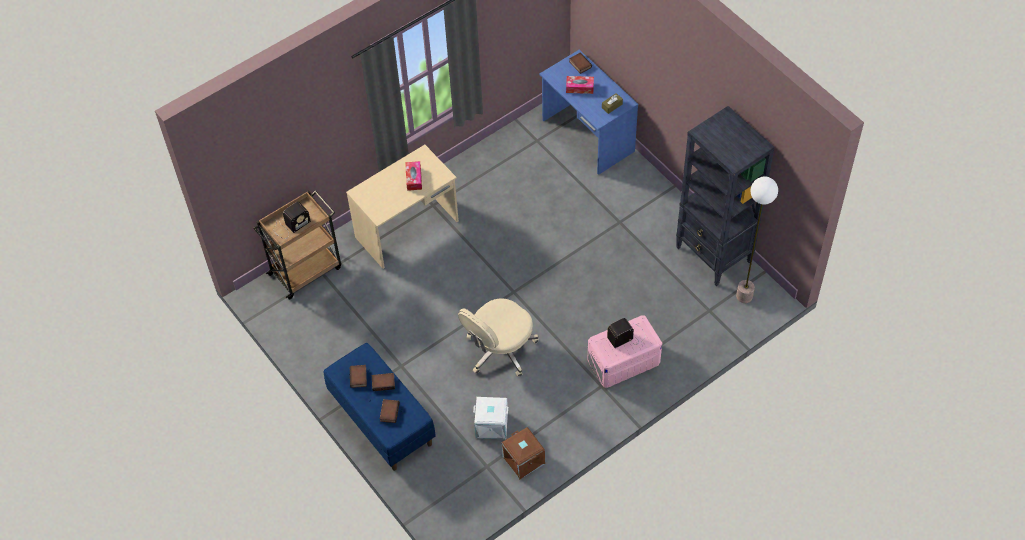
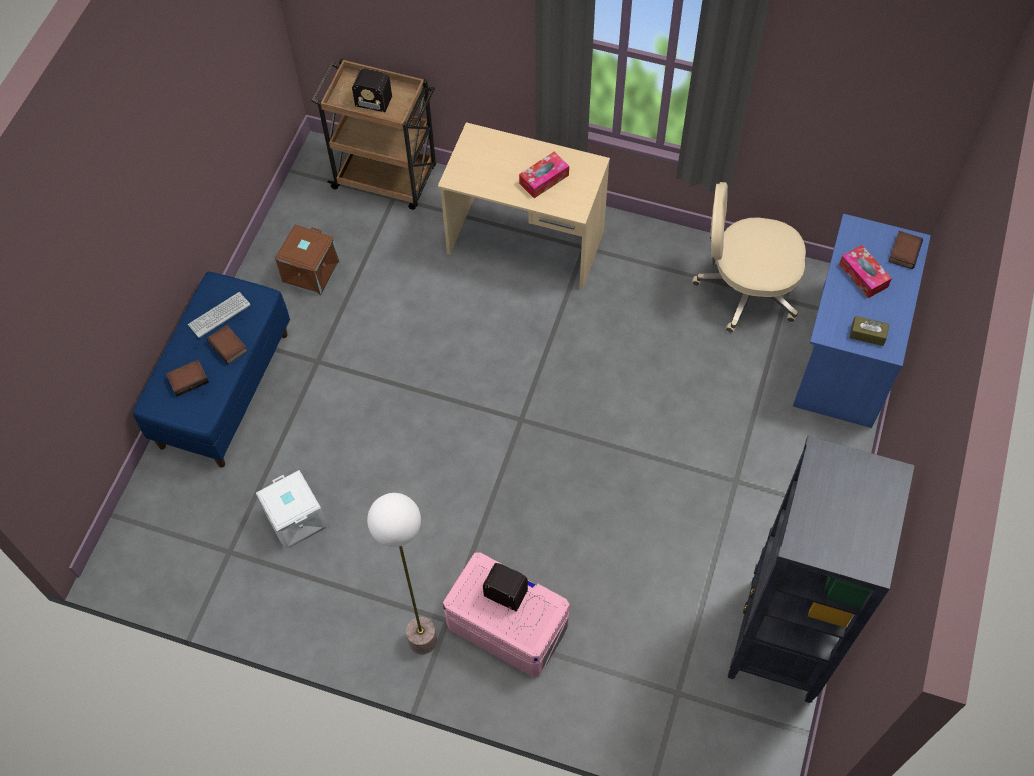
camera: 55 degrees right, 5 degrees up
(359, 378) = (219, 315): book -> keyboard
(499, 350) = (418, 458): beige office chair -> beige office chair (745, 289)
(523, 460) = (265, 590): brown storage box -> brown storage box (310, 271)
(744, 296) = (740, 730): floor lamp -> floor lamp (422, 641)

